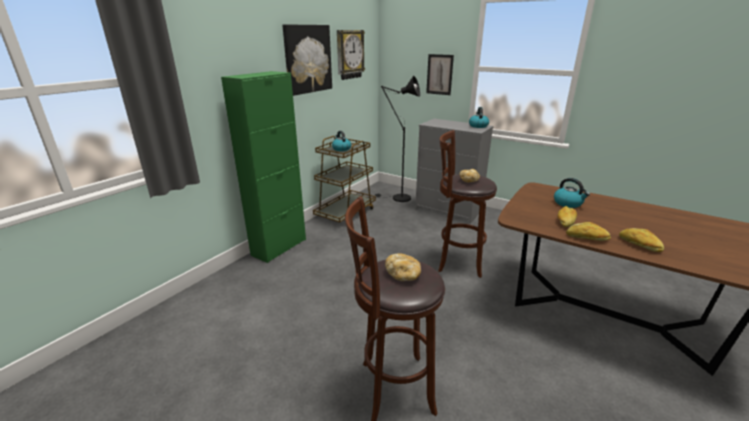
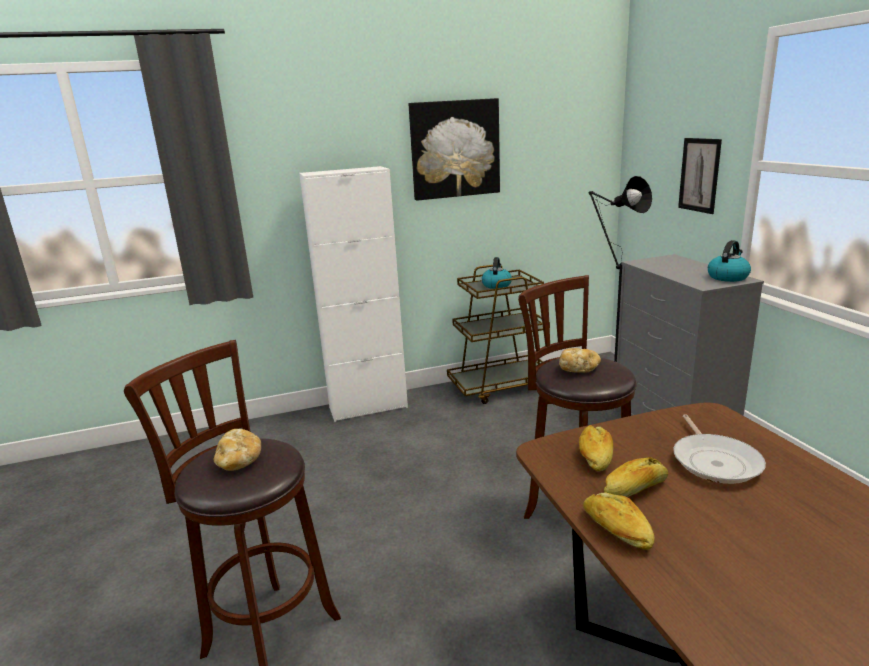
camera: 40 degrees right, 5 degrees down
(279, 247) = (368, 407): green cabinet -> white cabinet
(349, 54) = (547, 140): wall clock -> none
(568, 203) = (714, 461): kettle -> frying pan
(639, 245) = (706, 589): bread -> bread (594, 456)

